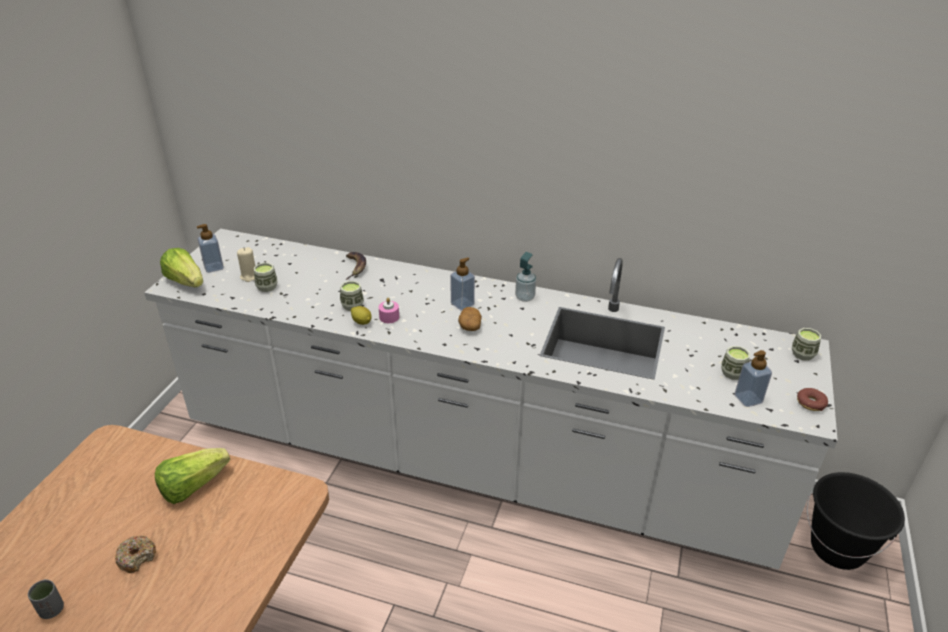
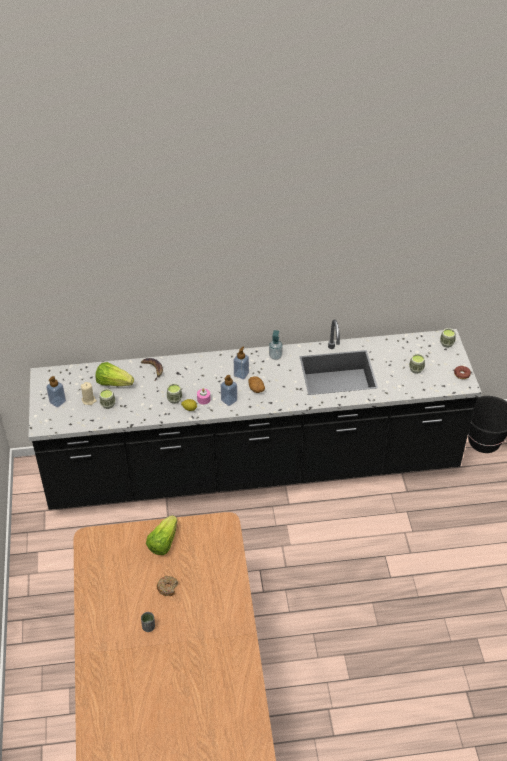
camera: 25 degrees left, 10 degrees up
(186, 281) = (49, 419): lettuce -> lettuce (113, 383)
(472, 464) = (253, 469): white counter -> black counter
(748, 399) = (430, 383): soap dispenser -> soap dispenser (229, 400)

